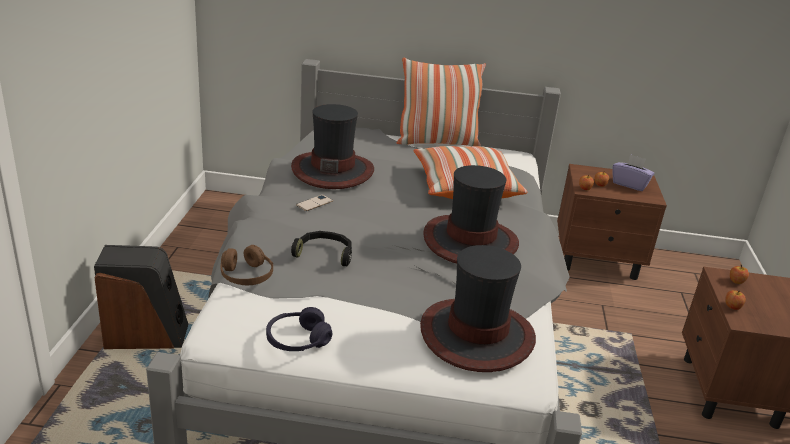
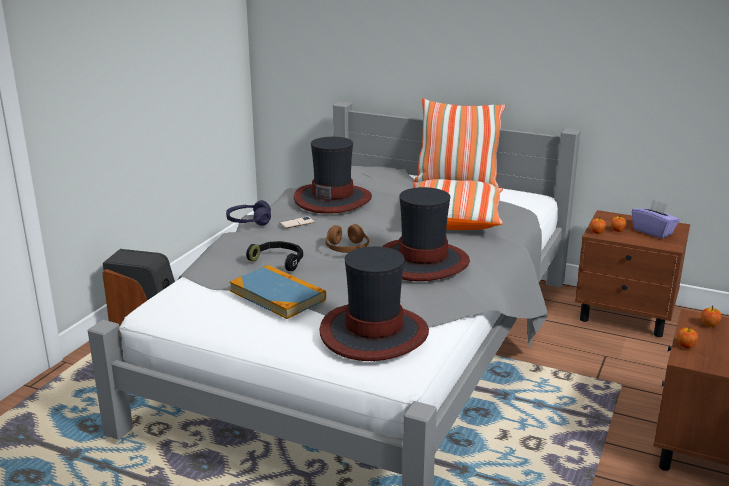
camera: 20 degrees right, 5 degrees down
(246, 276) = (202, 272): brown headphones -> brown headphones (347, 248)
(297, 340) = (214, 321): purple headphones -> purple headphones (249, 221)
(350, 299) = (277, 295): none -> book

